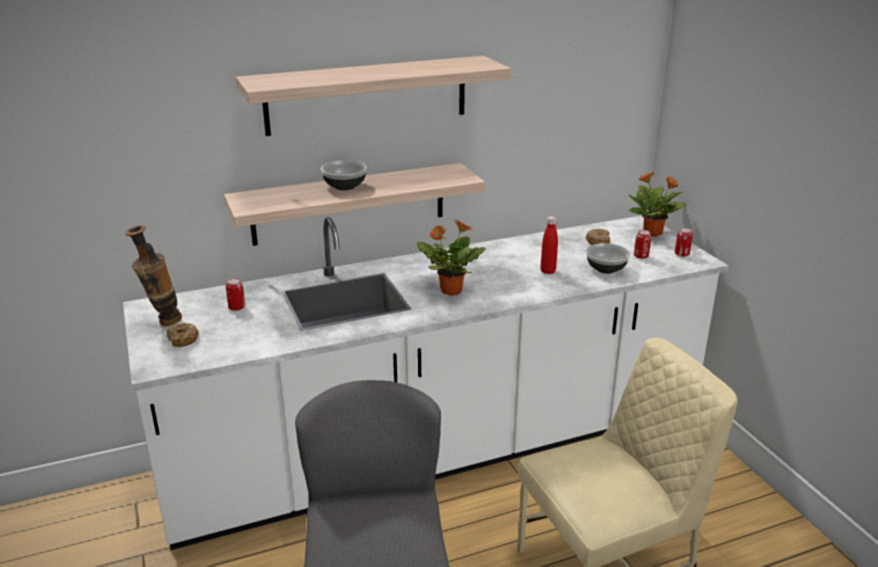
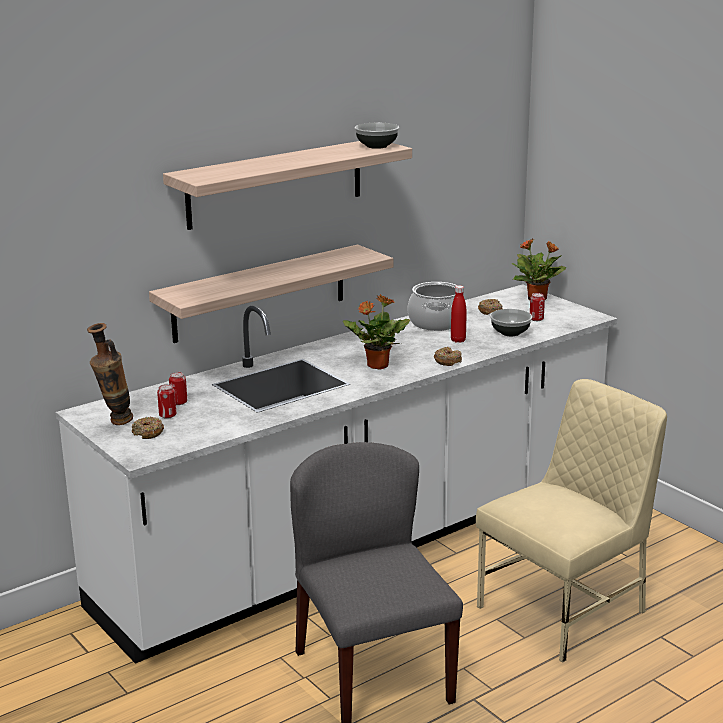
camera: 15 degrees left, 5 degrees down
(345, 186) = (264, 274): bowl -> bowl (377, 146)
(524, 295) = (447, 361): none -> donut
(537, 248) = (436, 323): none -> cooking pot
(681, 254) = (572, 314): can -> can (167, 415)

